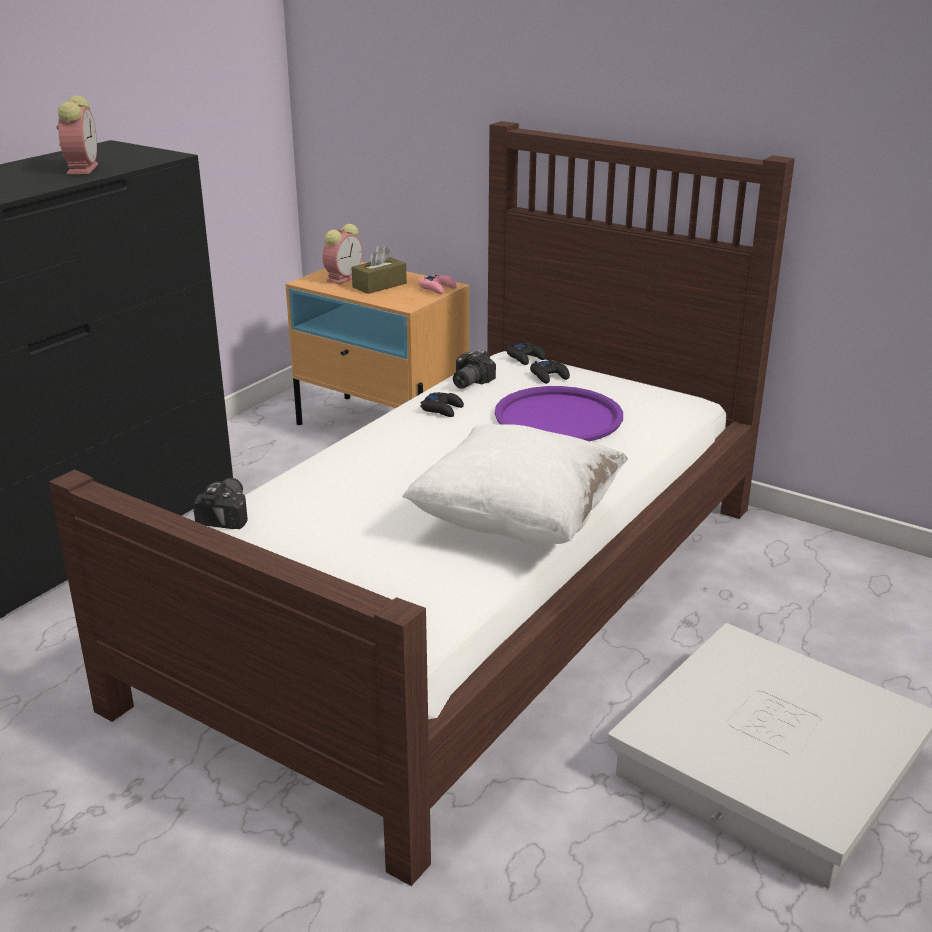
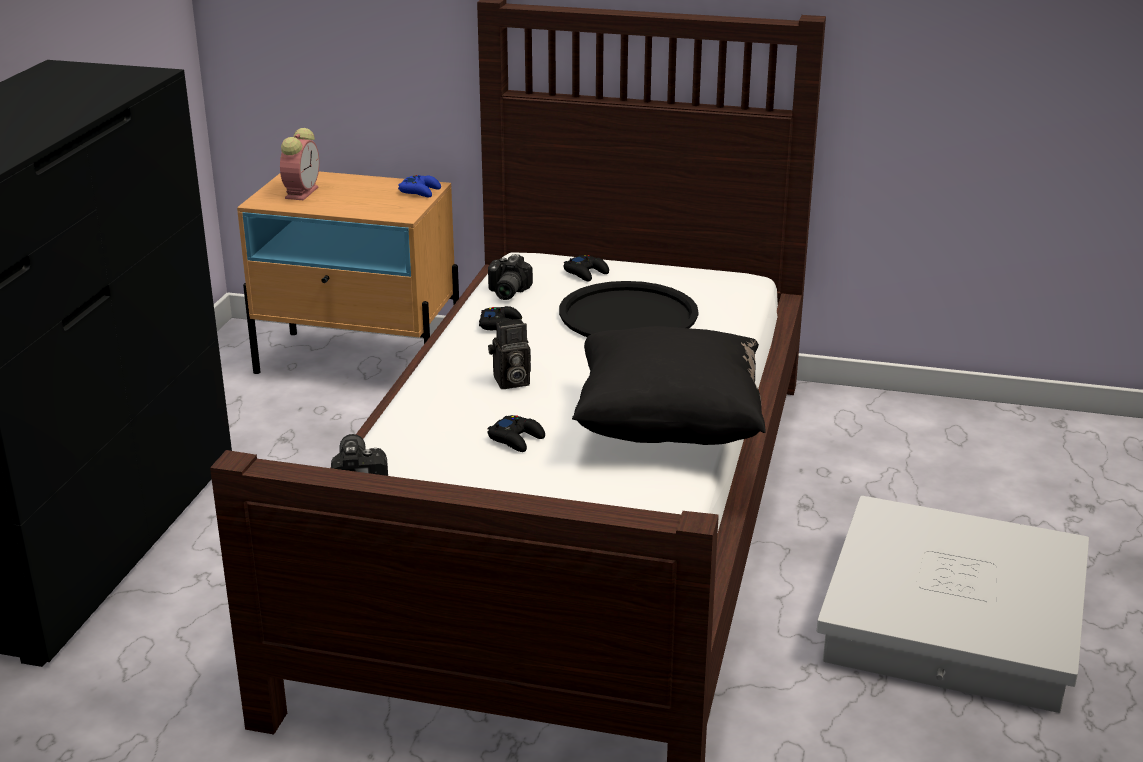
camera: 20 degrees left, 0 degrees up
(82, 168) = (69, 100): alarm clock -> none
(379, 285) = (351, 196): brown tissue box -> none
(411, 458) = (510, 382): none -> camera
(437, 288) = (420, 191): pink game controller -> blue game controller
(517, 523) = (668, 428): white pillow -> black pillow
(526, 358) = (546, 256): black game controller -> black game controller (516, 439)
(558, 417) = (628, 315): purple tray -> black tray

